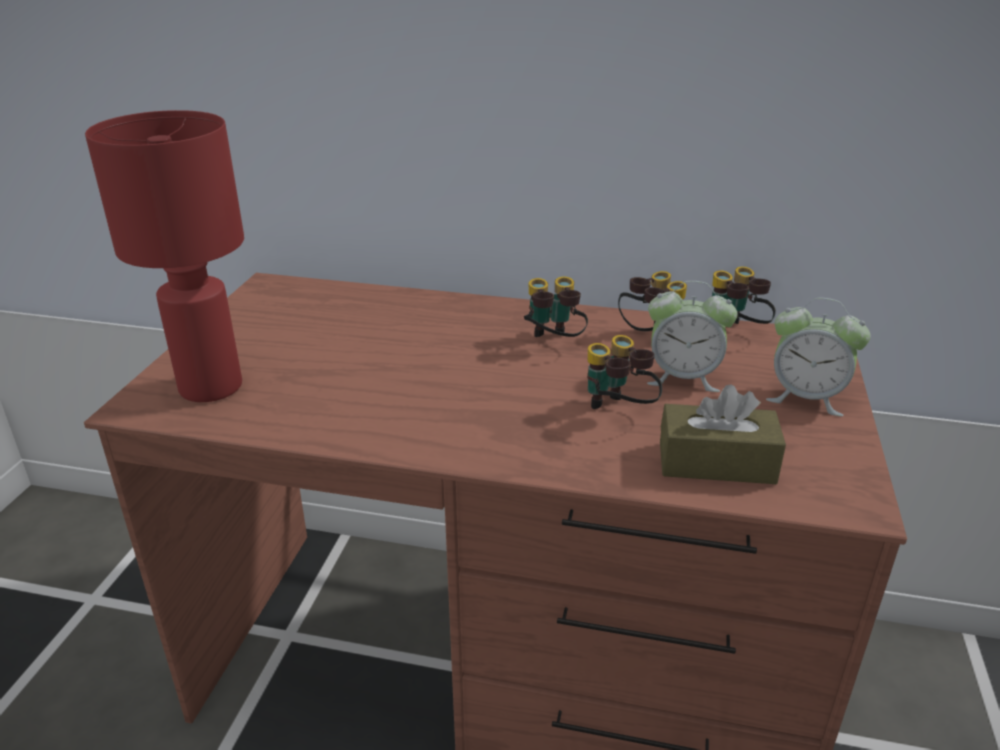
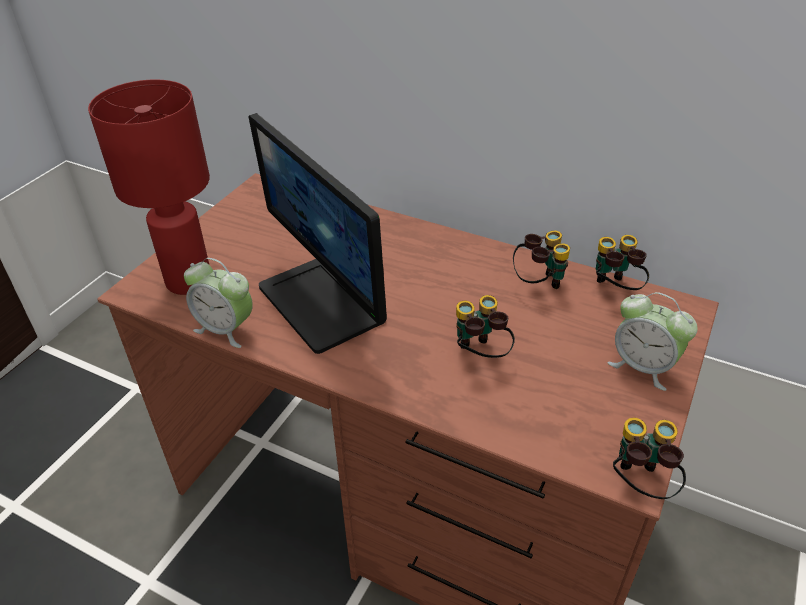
camera: 15 degrees right, 10 degrees up
(402, 387) = (324, 302): none -> monitor
(552, 343) = (456, 278): binoculars -> binoculars (639, 483)
(683, 378) = (548, 329): alarm clock -> alarm clock (226, 329)
(716, 462) = (536, 417): brown tissue box -> none

